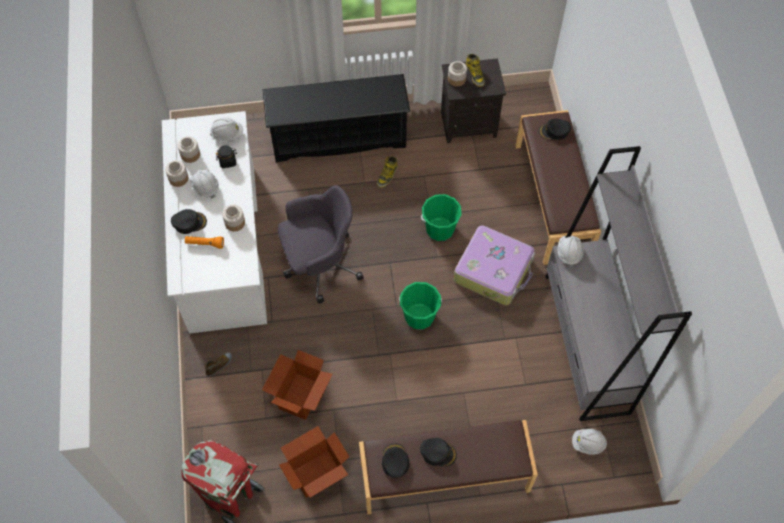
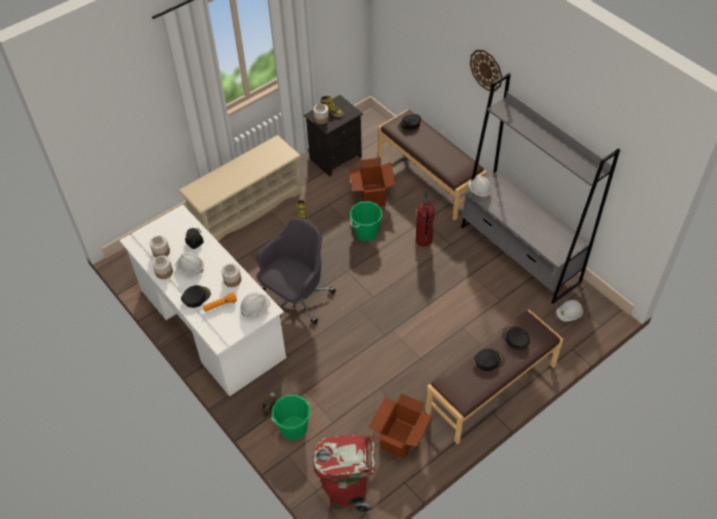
camera: 30 degrees left, 10 degrees down
(227, 134) = (181, 225): white hard hat -> white hard hat (255, 308)
(300, 396) = (348, 393): cardboard box -> cardboard box (372, 196)
(339, 137) = (247, 209): black shoe rack -> beige shoe rack
(395, 461) = (463, 382): black cap -> black cap (515, 339)
(419, 316) = (394, 295): green bucket -> green bucket (293, 428)
(494, 270) = (424, 240): suitcase -> fire extinguisher
(629, 125) = (486, 70): none -> wall clock

